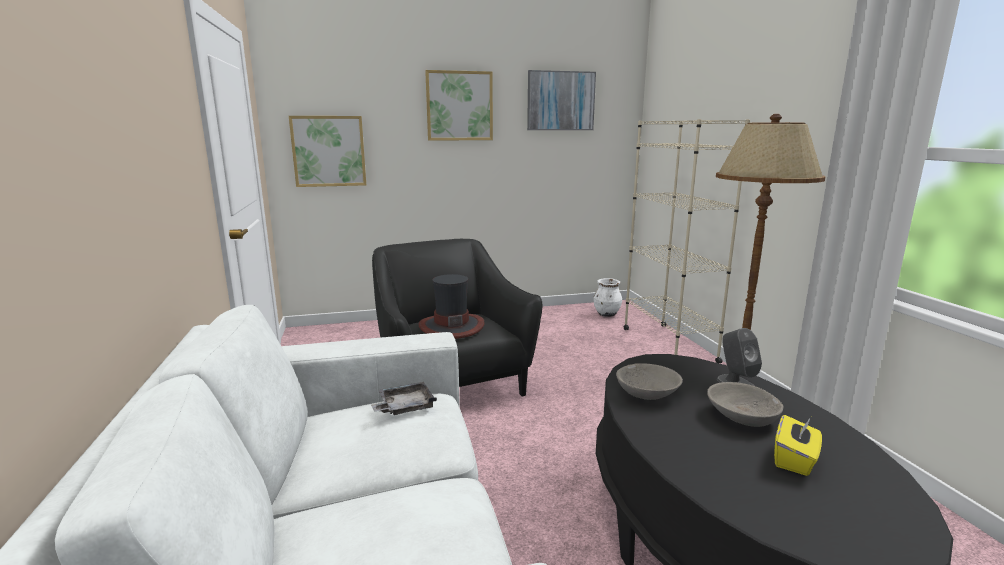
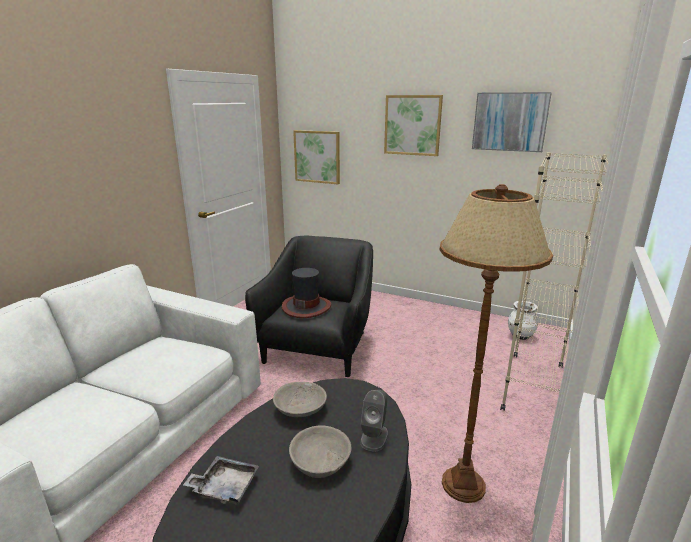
camera: 40 degrees right, 5 degrees up
(404, 407) = (182, 351): grey tray -> grey tray (224, 487)
(794, 460) = (281, 512): yellow tissue box -> none

